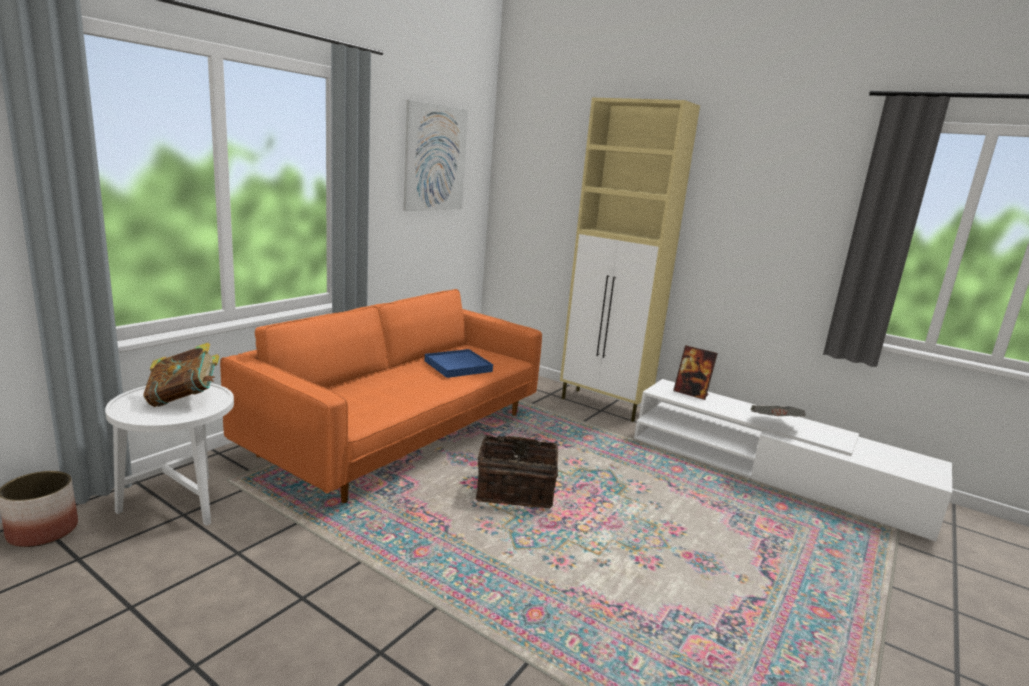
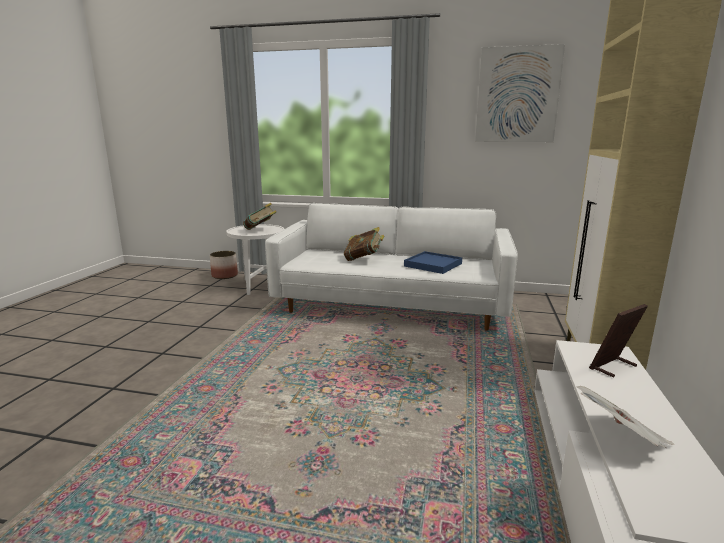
camera: 70 degrees right, 0 degrees up
(391, 386) = (364, 259): none -> book
(401, 434) = (391, 305): orange sofa -> white sofa
(515, 491) = (357, 355): basket -> none
(691, 393) = (613, 367): picture frame -> picture frame turned 45 degrees clockwise

